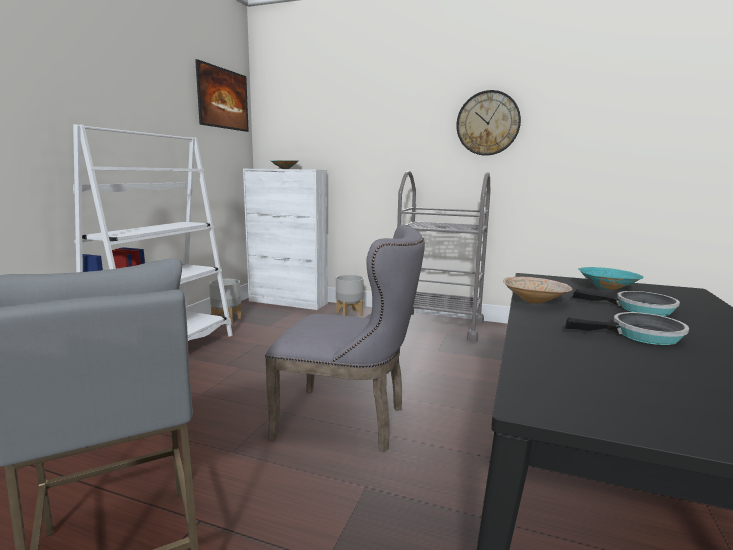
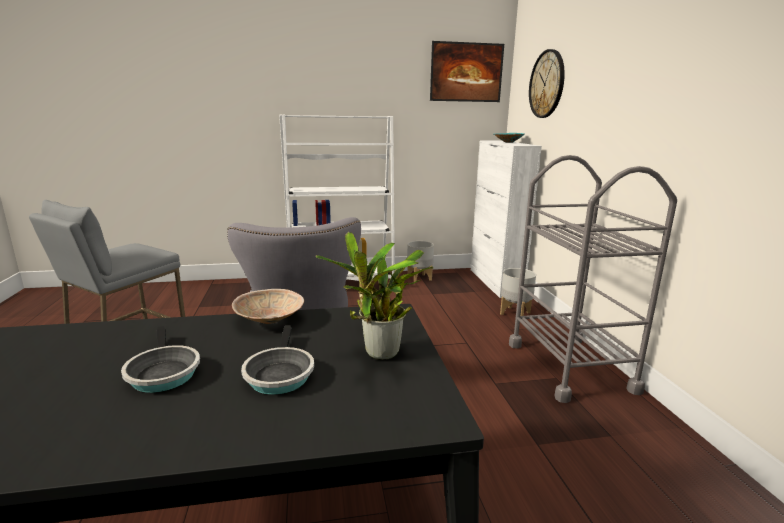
camera: 60 degrees right, 5 degrees up
(488, 123) = (702, 83): wall clock -> wall clock (547, 84)
(608, 288) = (379, 355): turquoise bowl -> potted plant

